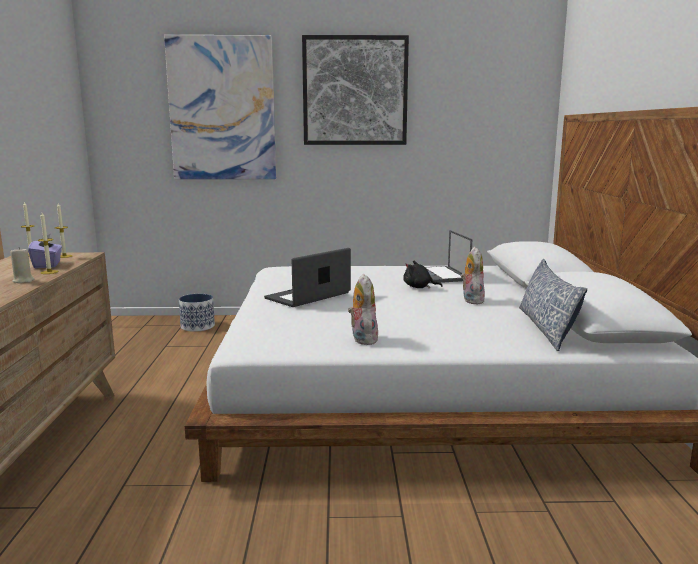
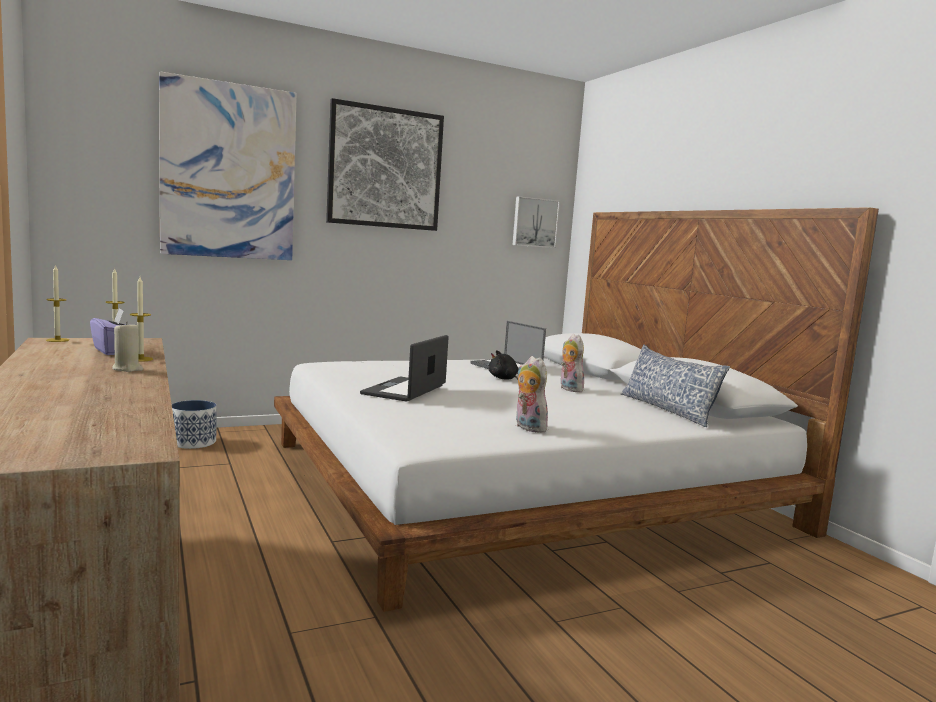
camera: 25 degrees left, 5 degrees down
(512, 128) = (534, 222): none -> picture

